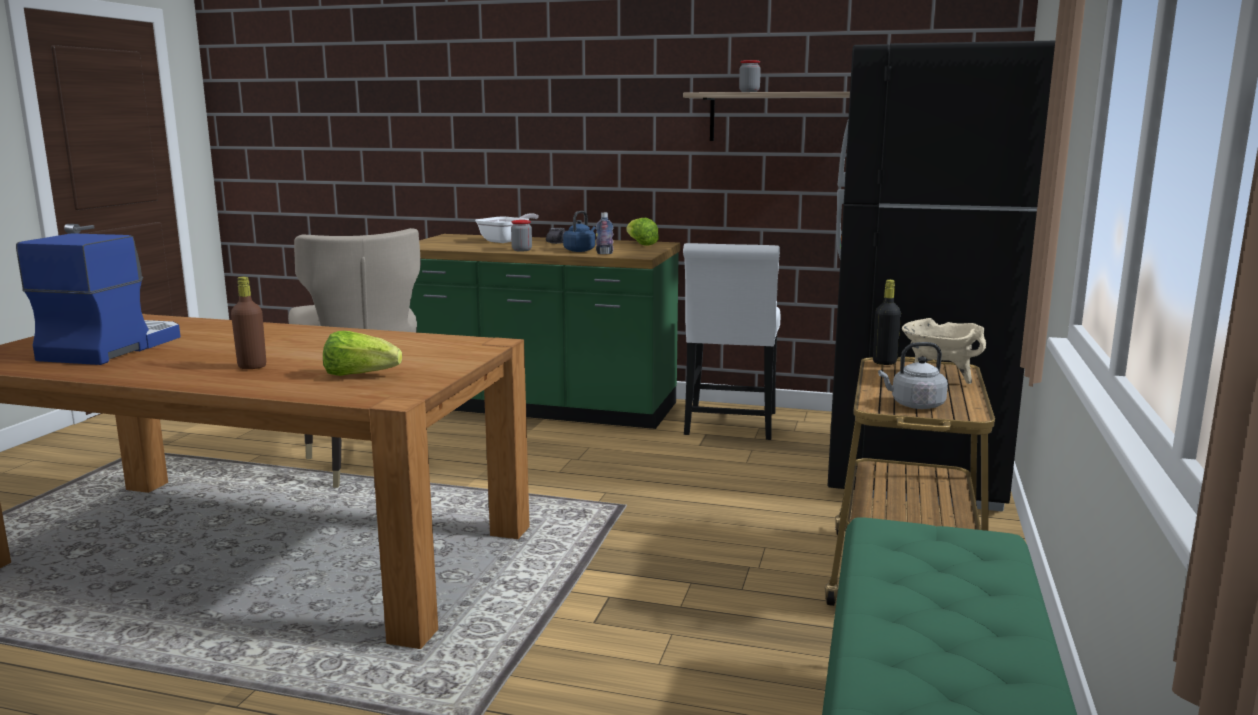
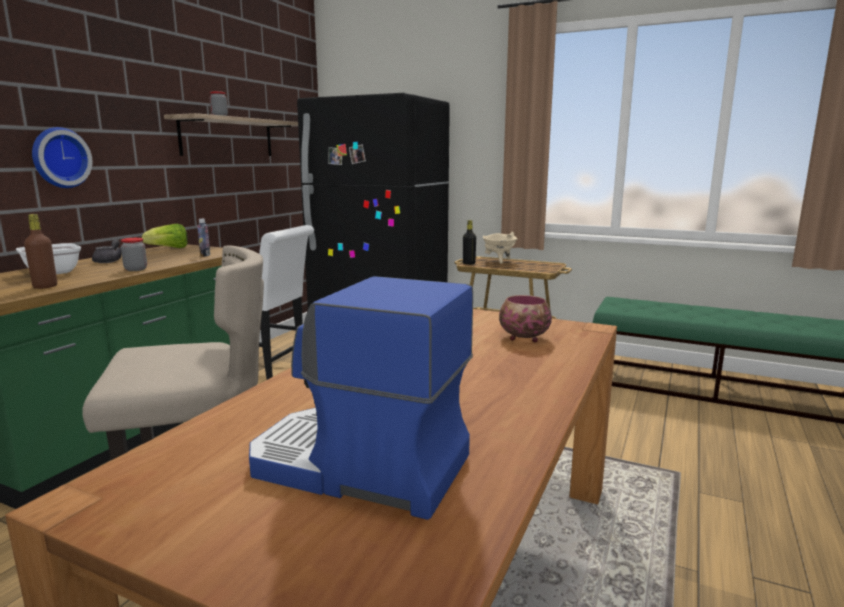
camera: 80 degrees left, 0 degrees up
(252, 366) = (489, 374): brown bottle -> brown bottle (45, 286)
(360, 375) = (523, 338): lettuce -> bowl
(571, 141) = (59, 158): none -> wall clock
(580, 250) = (174, 259): blue kettle -> none
(914, 405) = (541, 268): grey kettle -> none

